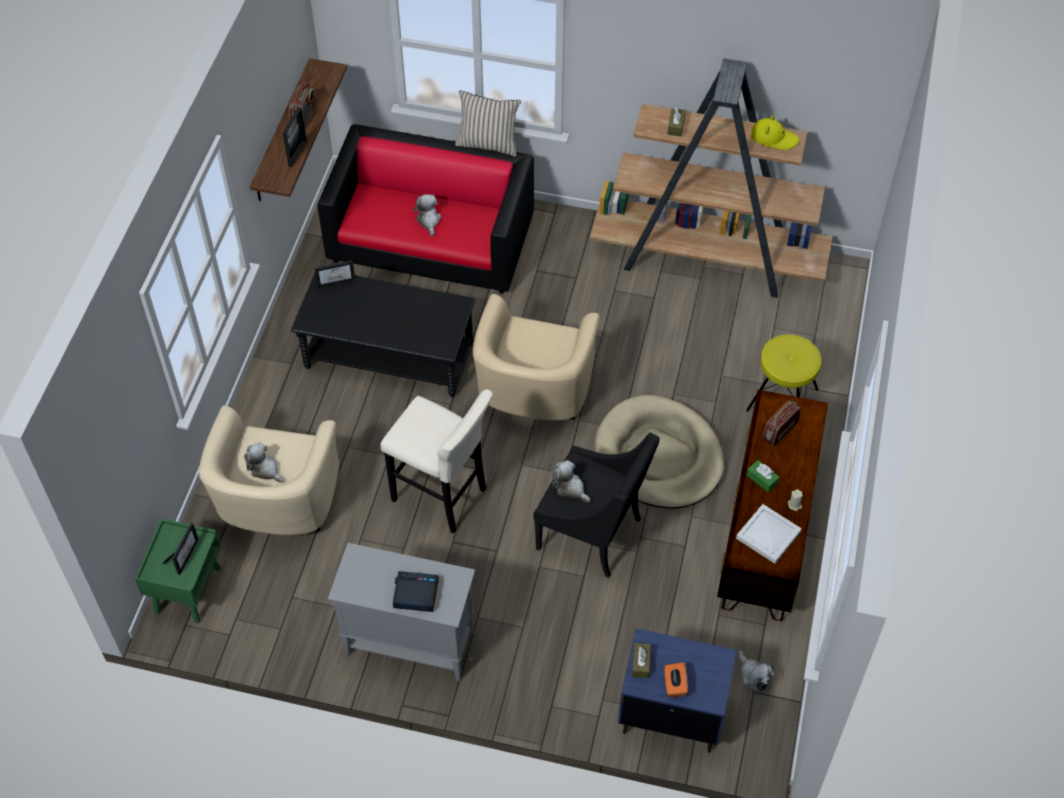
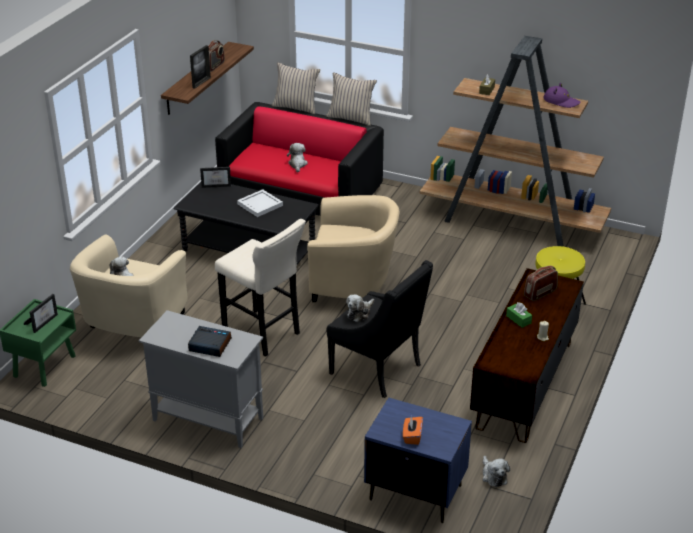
camera: 10 degrees right, 20 degrees down
(410, 130) = (296, 107): none -> beige pillow
(533, 395) = (353, 283): beige armchair -> beige armchair turned 105 degrees counterclockwise
(570, 487) = (360, 313): plush toy -> plush toy turned 105 degrees counterclockwise
(641, 663) = (386, 419): brown tissue box -> none
(659, 456) = (445, 329): beige dog bed -> none
(767, 535) = (515, 353): white tray -> white tray (259, 205)
(774, 137) = (561, 101): yellow hat -> purple hat

